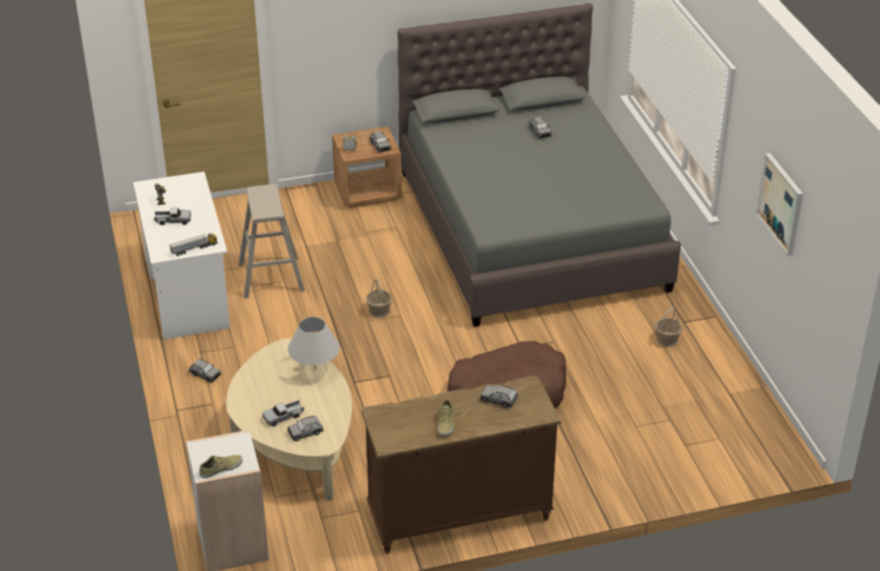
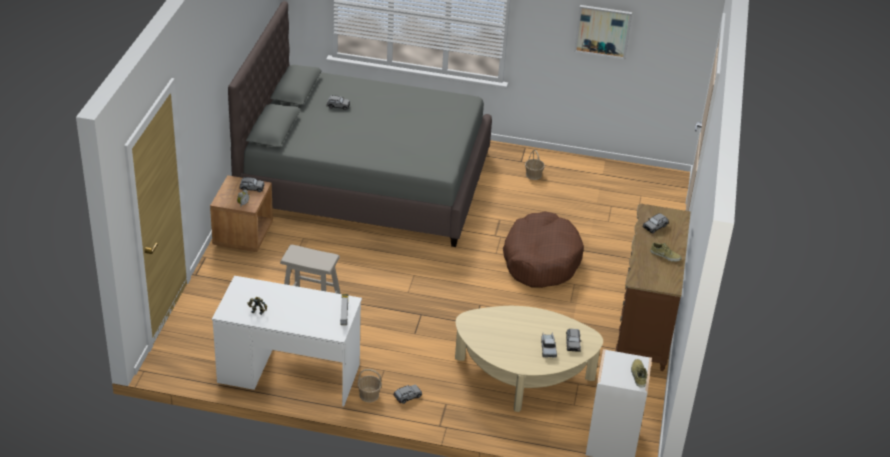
camera: 65 degrees left, 0 degrees up
(173, 221) = (293, 313): toy truck -> none
(315, 369) = (504, 316): white table lamp -> none
(379, 311) = (401, 283): basket -> basket (369, 395)

